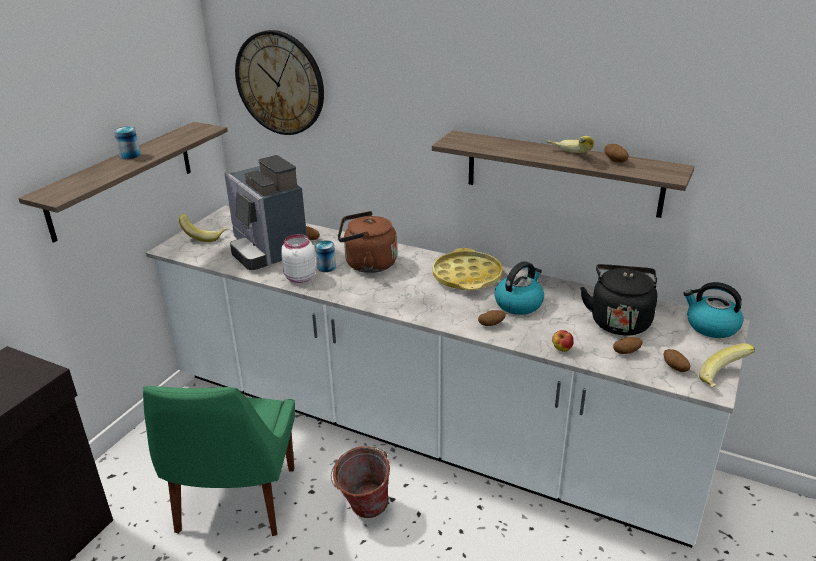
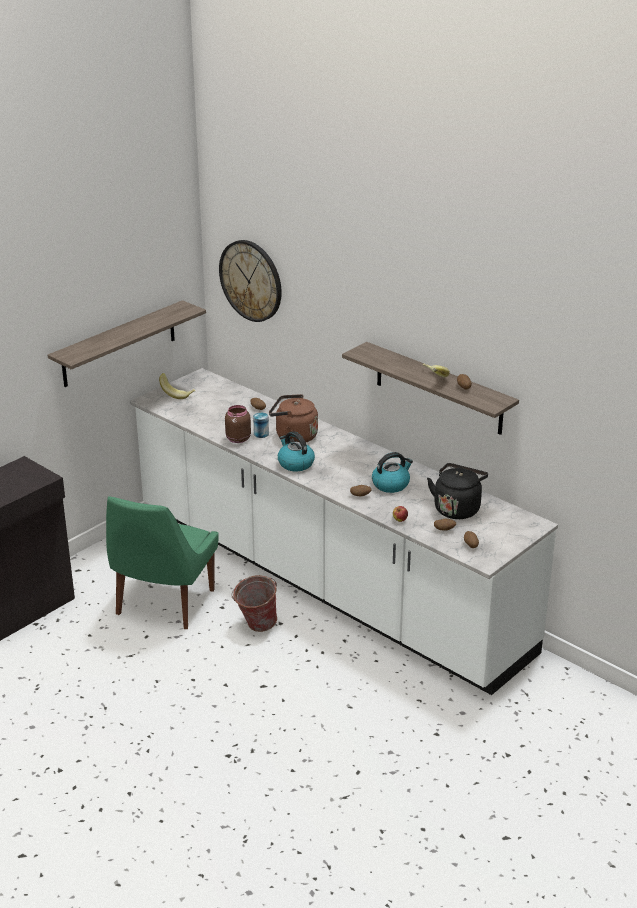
camera: 15 degrees right, 0 degrees up
(130, 155) = (127, 328): can -> none
(267, 249) = (222, 412): coffee machine -> none
(299, 278) = (237, 439): white jar -> brown jar
(467, 276) = (365, 458): yellow tray -> none
(711, 326) = (523, 523): kettle -> kettle (295, 463)
(724, 379) = (499, 558): banana -> none

